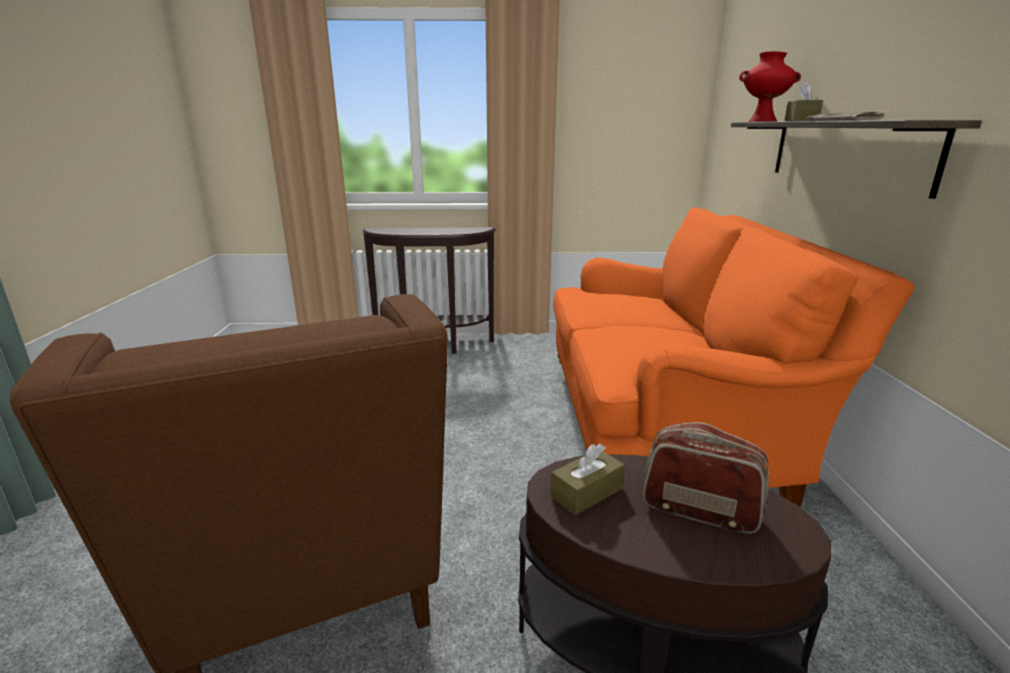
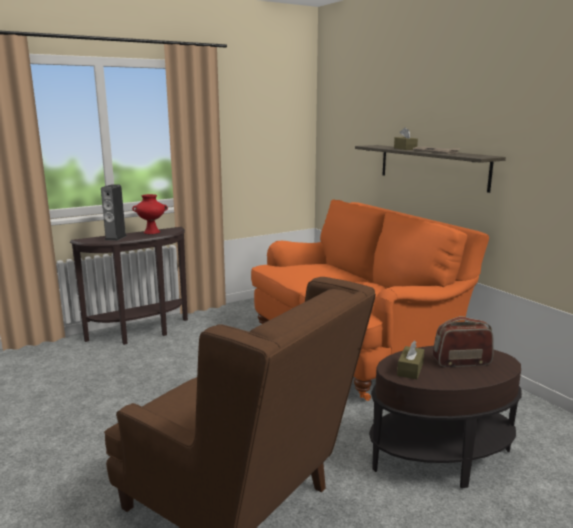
camera: 30 degrees left, 5 degrees down
(406, 230) = (115, 237): none -> speaker
(762, 121) = (375, 146): red vase -> red vase (152, 232)

